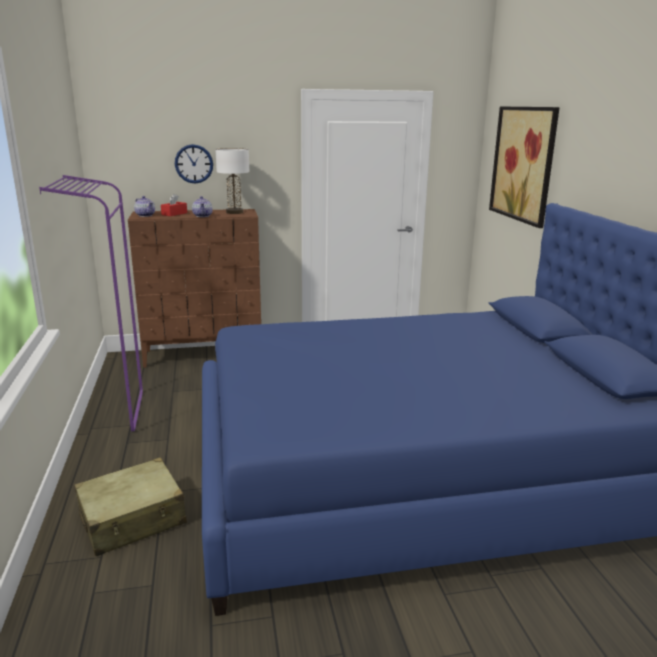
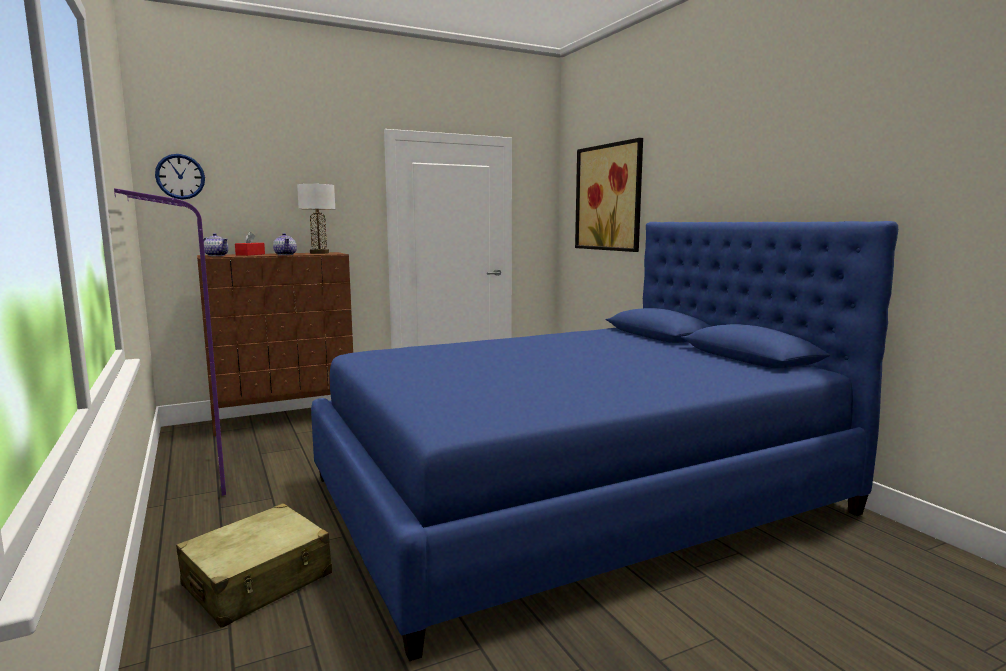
camera: 15 degrees left, 10 degrees down
(194, 164) = (269, 203): wall clock -> wall clock (180, 176)

